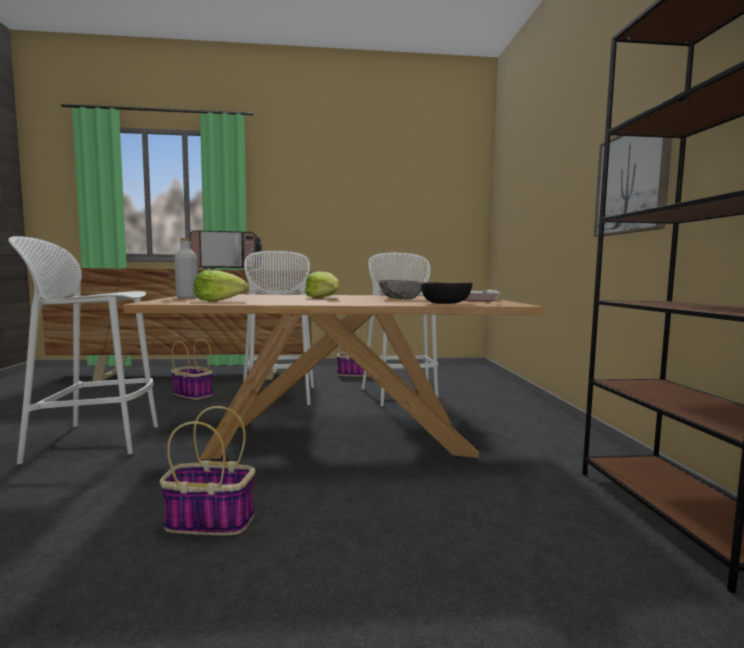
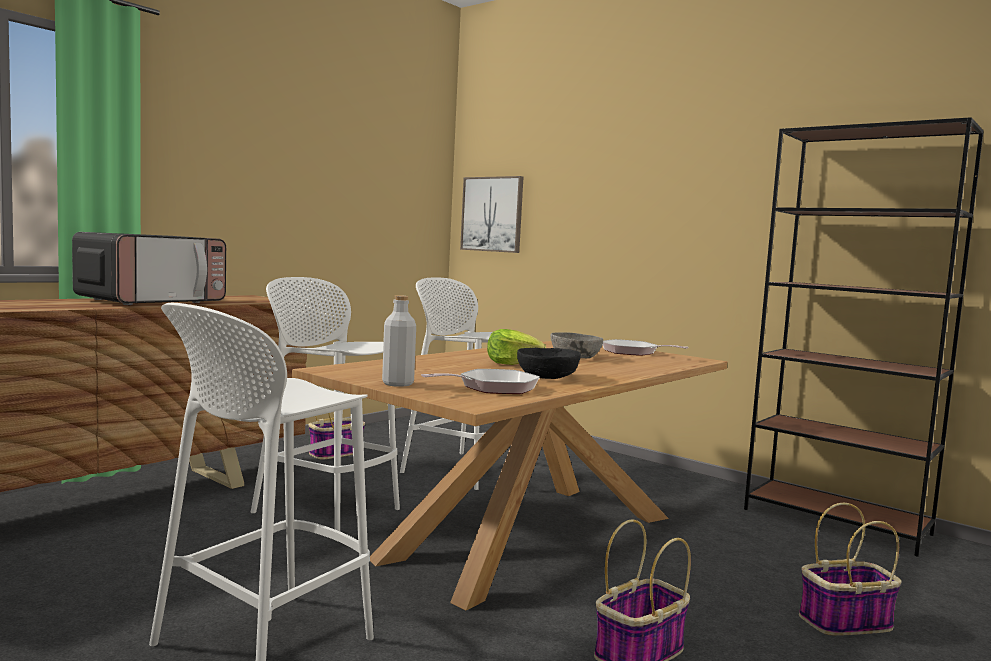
camera: 45 degrees left, 0 degrees up
(192, 394) = (189, 540): basket -> basket (845, 622)
(219, 301) = (493, 388): lettuce -> frying pan
(445, 303) = (661, 364): black bowl -> black bowl (547, 376)
(632, 182) = (726, 234): picture -> picture (492, 214)

